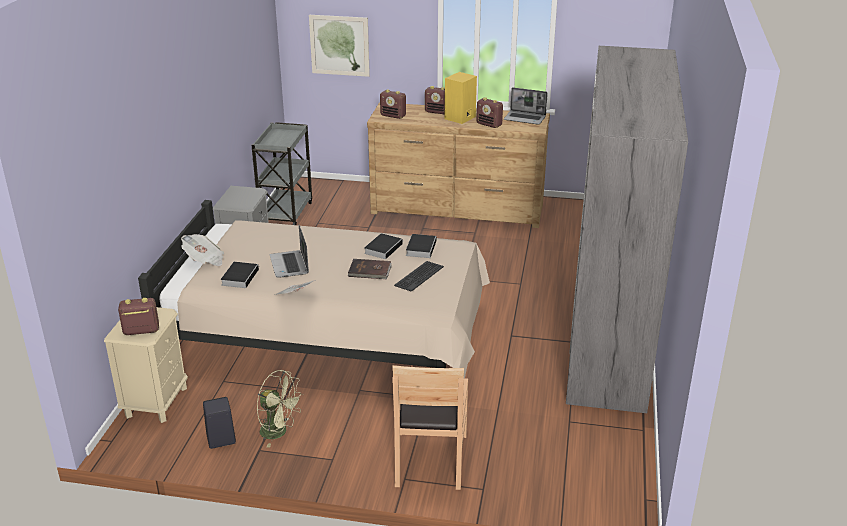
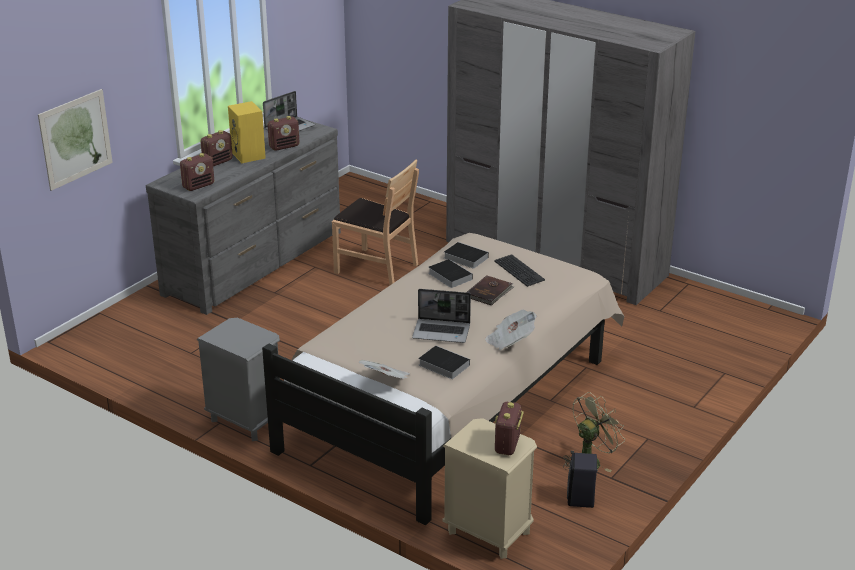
camera: 65 degrees left, 0 degrees up
(286, 213) = (141, 369): grey cart -> none
(429, 459) = (673, 388): brown chair -> brown chair (376, 268)
(457, 209) = (255, 263): brown dresser -> grey dresser

